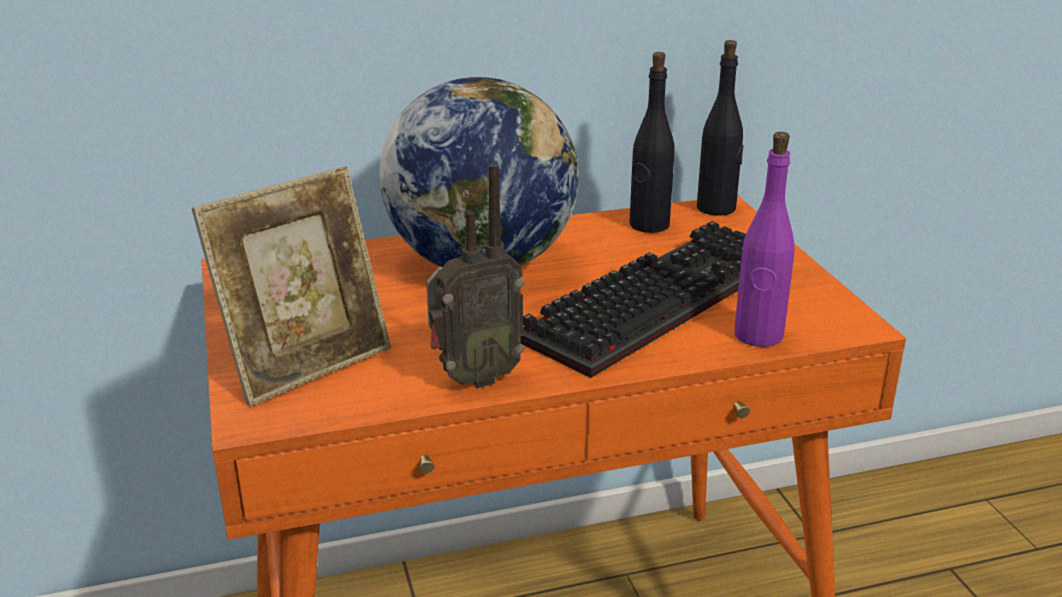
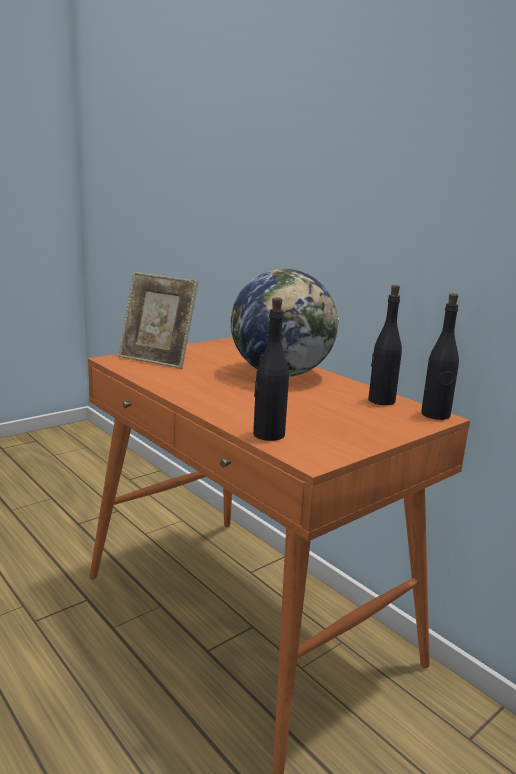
camera: 65 degrees right, 10 degrees down
(473, 378) = (167, 384): radio -> none
(655, 297) = (287, 409): keyboard -> none
(758, 335) = (268, 435): purple bottle -> black bottle

